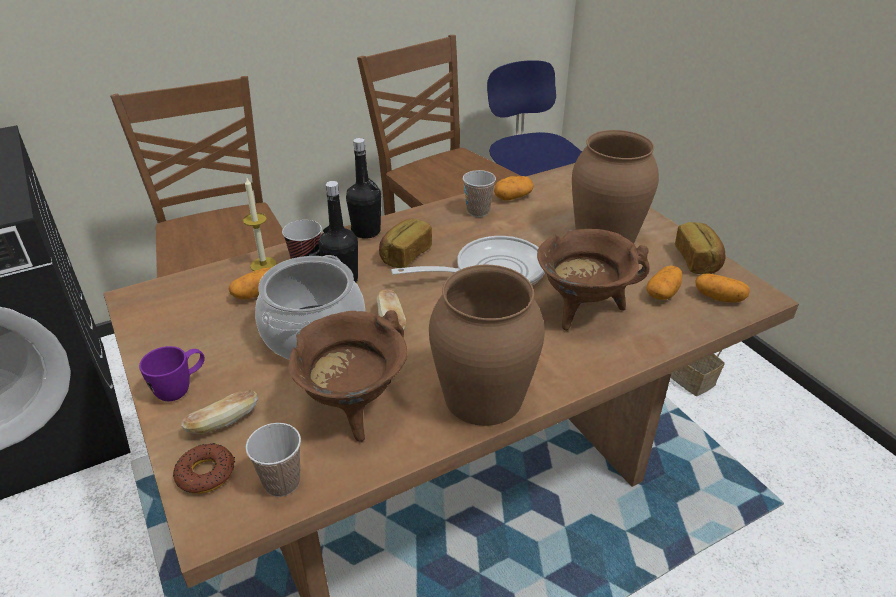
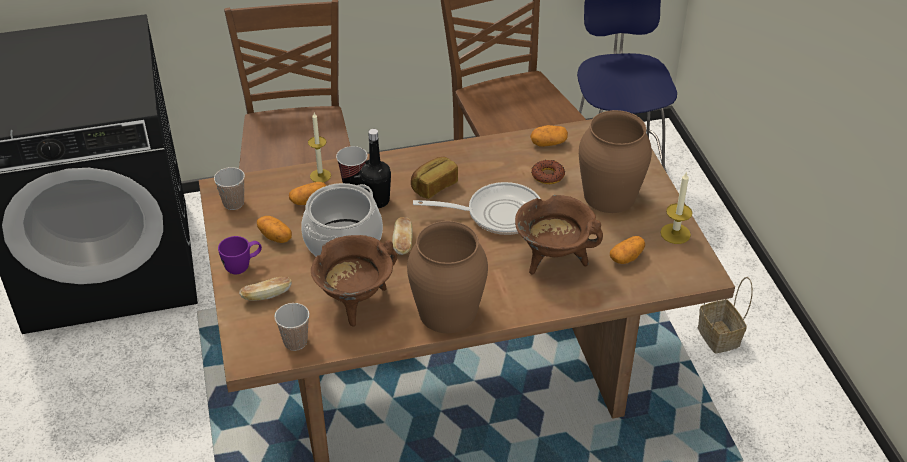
camera: 15 degrees right, 5 degrees up
(206, 473) = (249, 327): donut -> donut (548, 175)
(366, 231) = (410, 158): black bottle -> none
(478, 211) = (511, 153): cup -> cup (233, 203)
(698, 260) = (675, 233): bread -> candle
(718, 298) = (670, 270): potato -> potato (275, 236)

